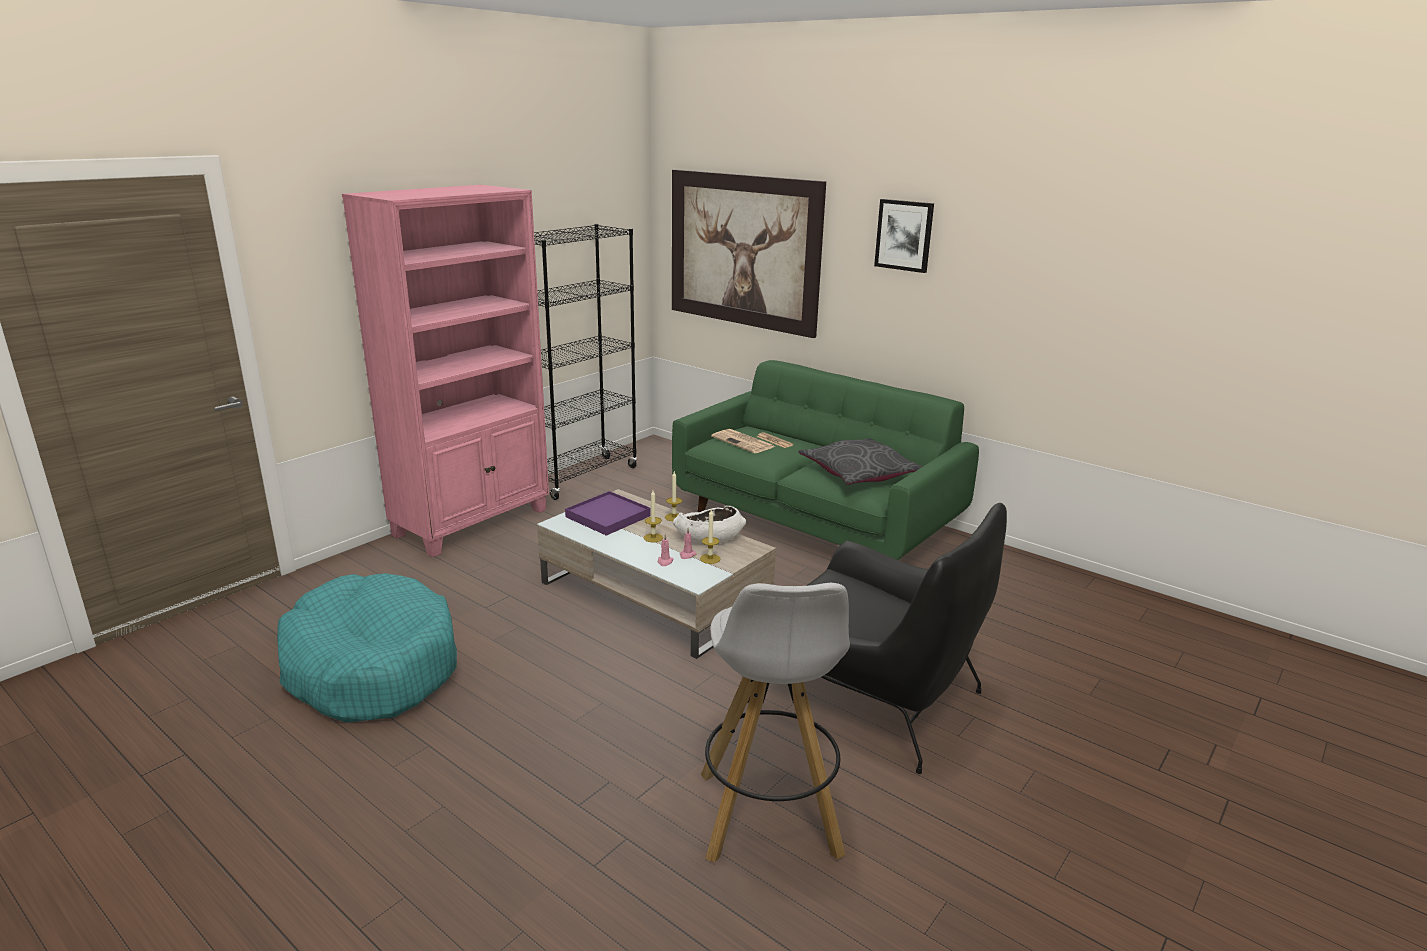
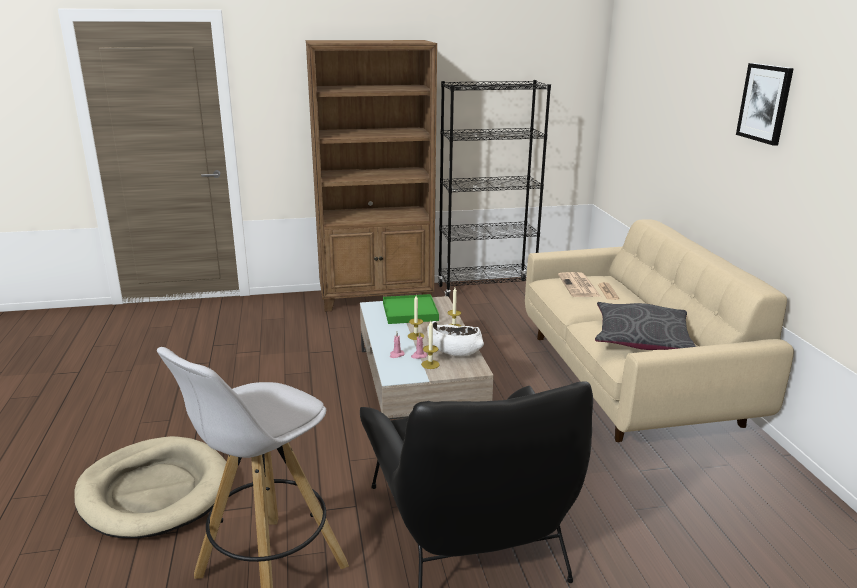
camera: 40 degrees right, 0 degrees up
(371, 666) = (207, 363): turquoise dog bed -> none
(473, 522) = (376, 298): pink bookcase -> brown bookcase
(538, 819) = (155, 491): none -> beige dog bed
(607, 516) = (410, 312): purple tray -> green tray
(743, 251) = (653, 113): picture -> none
(815, 520) = (629, 378): green sofa -> beige sofa

